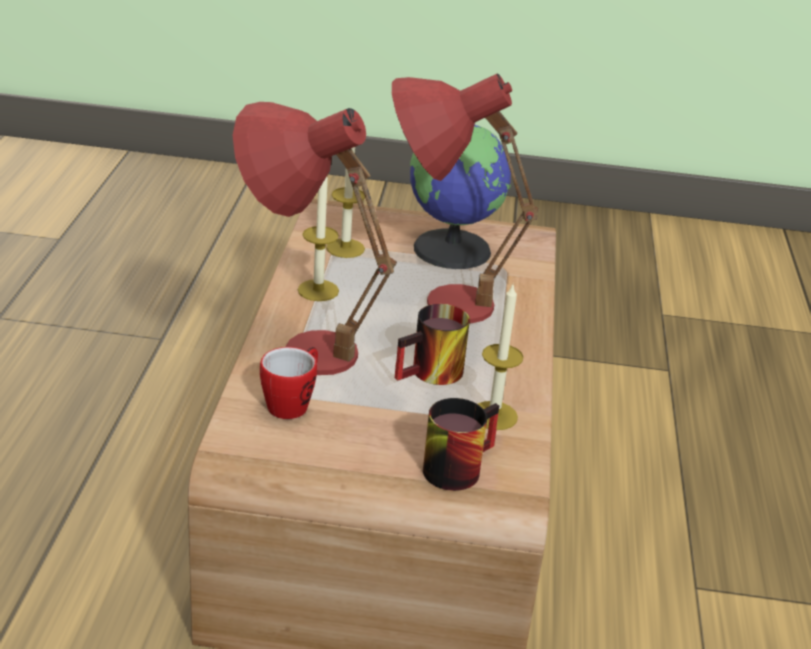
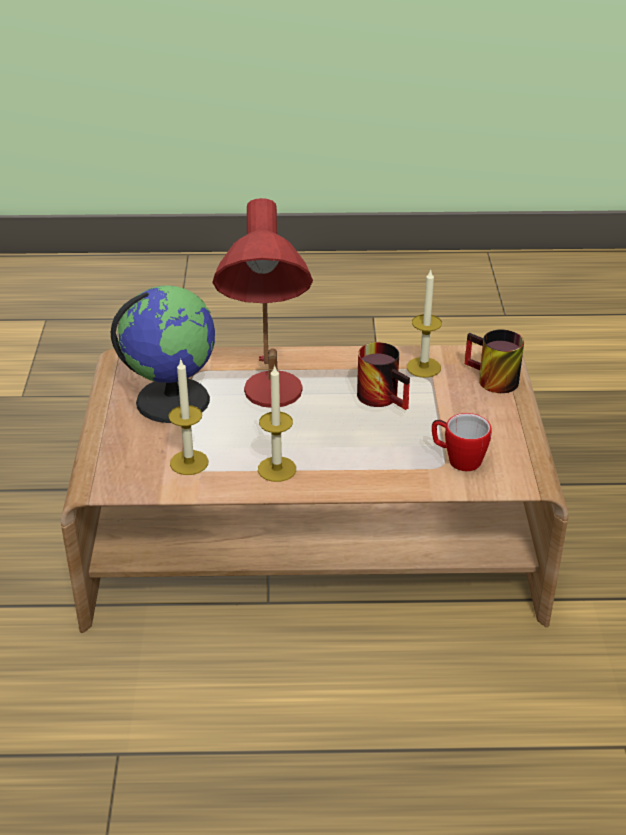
camera: 95 degrees left, 5 degrees up
(299, 344) = (371, 468): red table lamp -> none

